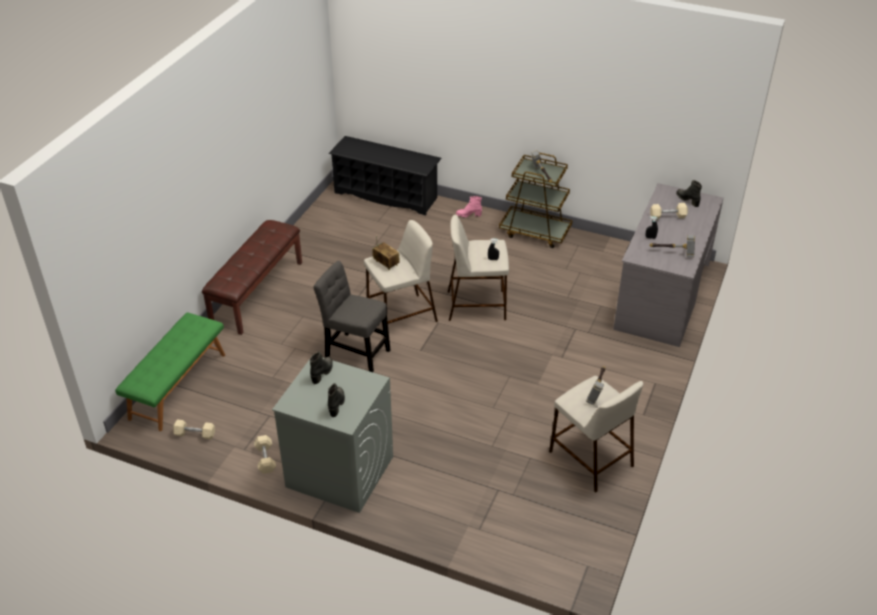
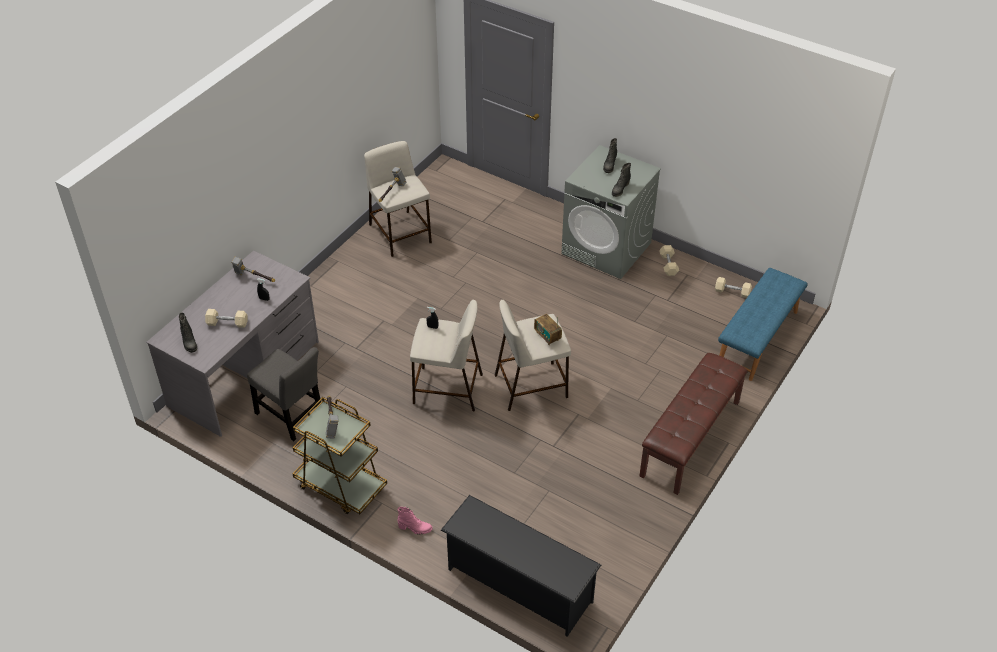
camera: 170 degrees left, 5 degrees up
(177, 386) = (758, 338): green bench -> blue bench
(355, 352) = (585, 351): grey chair -> grey chair (291, 416)

